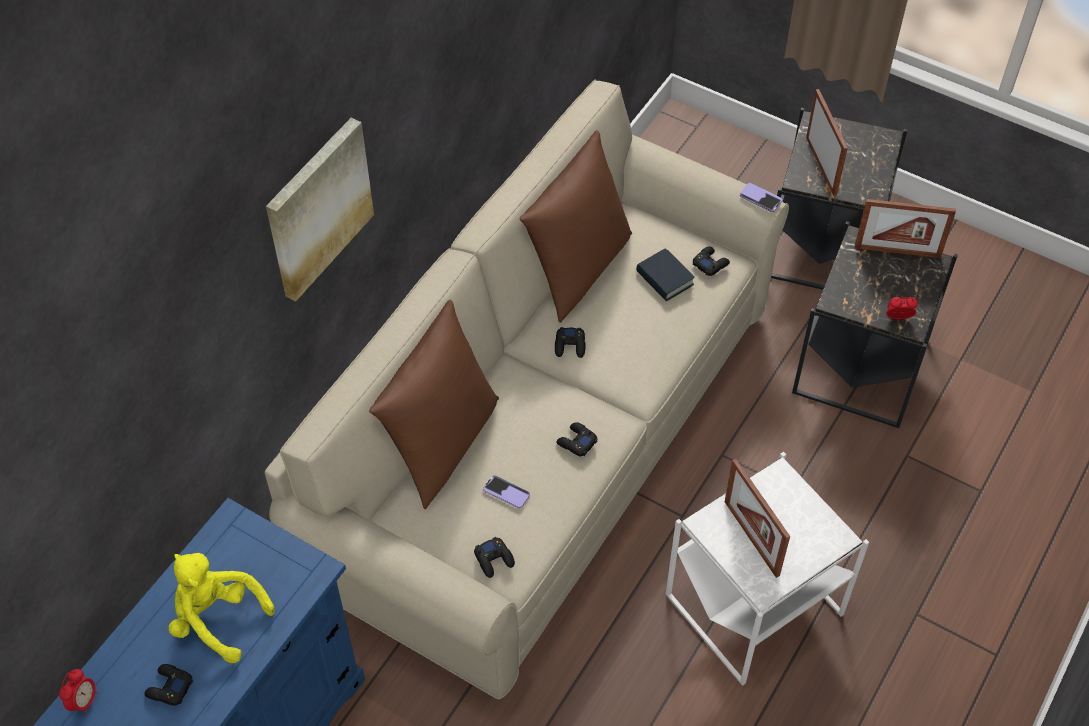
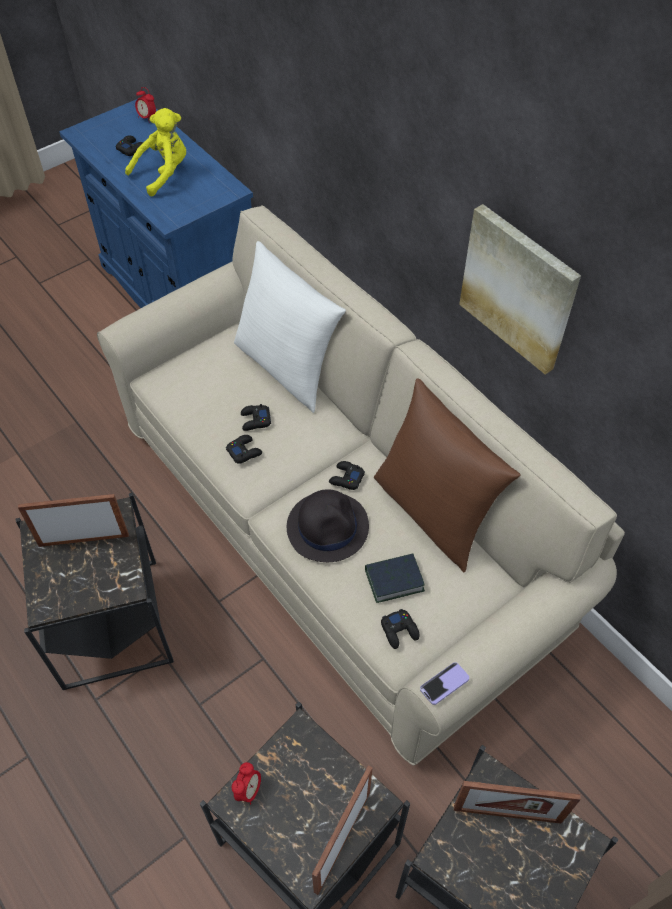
camera: 110 degrees right, 0 degrees up
(317, 208) = (356, 115): picture -> picture (519, 288)
(442, 443) = (287, 367): brown pillow -> white pillow
(494, 559) = (170, 372): black game controller -> black game controller (255, 420)
(506, 492) = (222, 393): phone -> none
(633, 342) = (328, 526): none -> black hat
(756, 605) = (110, 624): white side table -> black side table

